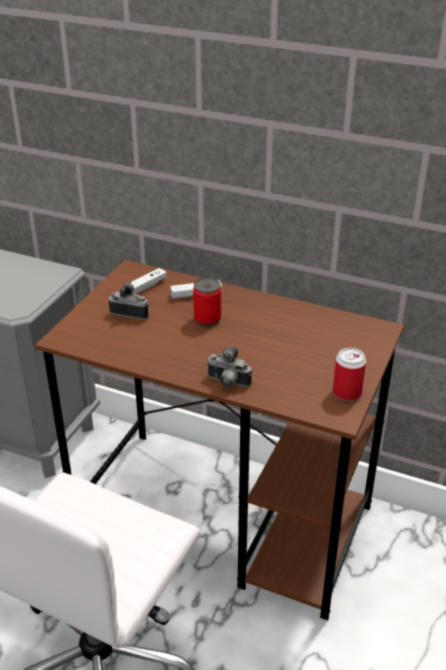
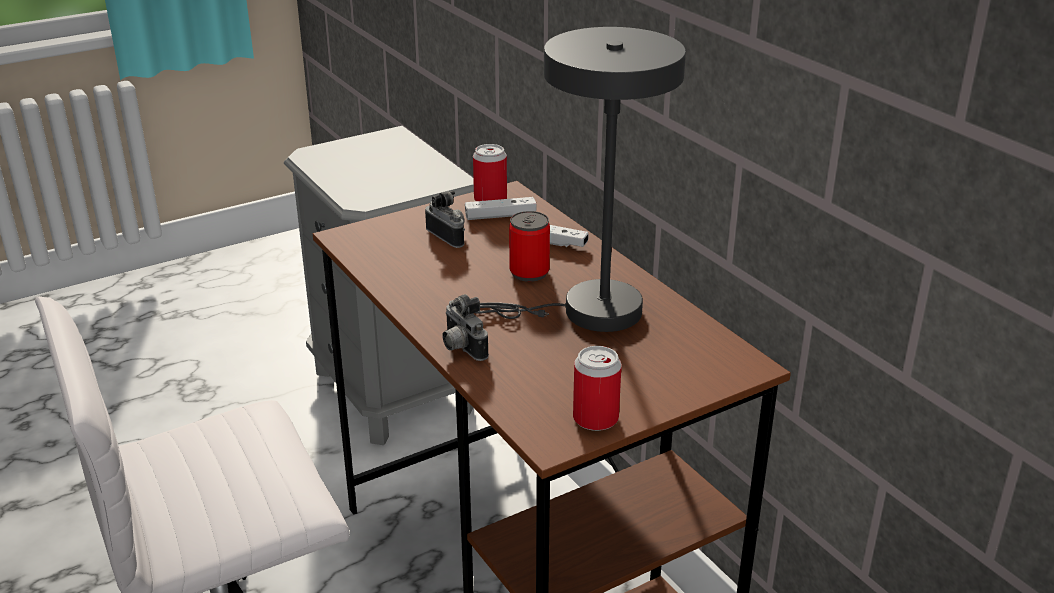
camera: 35 degrees right, 5 degrees down
(125, 278) = (490, 199): none -> can
(269, 331) = (588, 312): none -> grey table lamp

